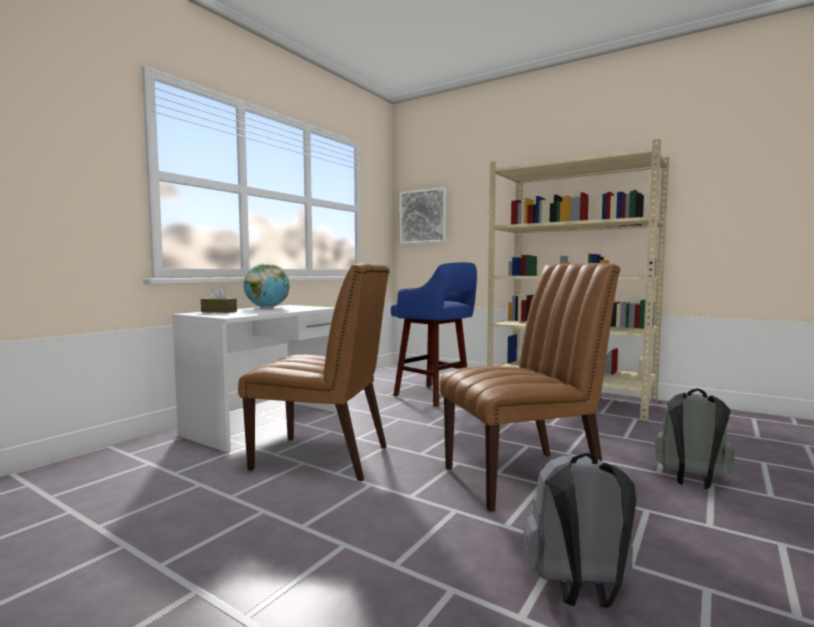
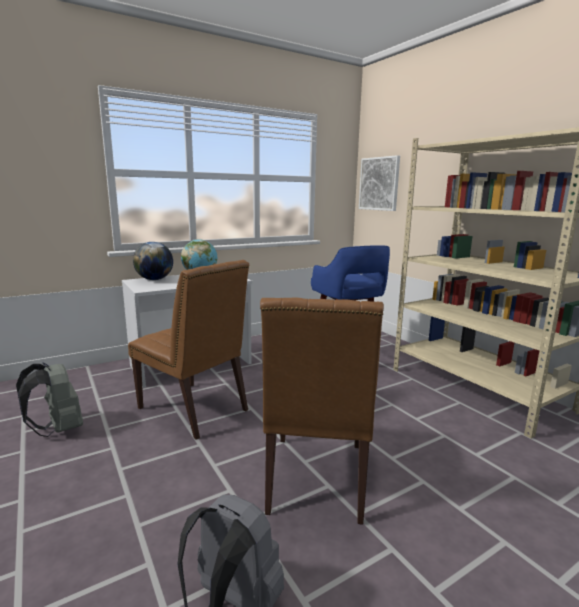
camera: 25 degrees right, 10 degrees up
(219, 311) = (154, 279): brown tissue box -> globe
(521, 479) = (316, 475): brown chair -> brown chair turned 90 degrees clockwise
(691, 481) = (484, 531): grey backpack -> grey backpack (58, 429)

